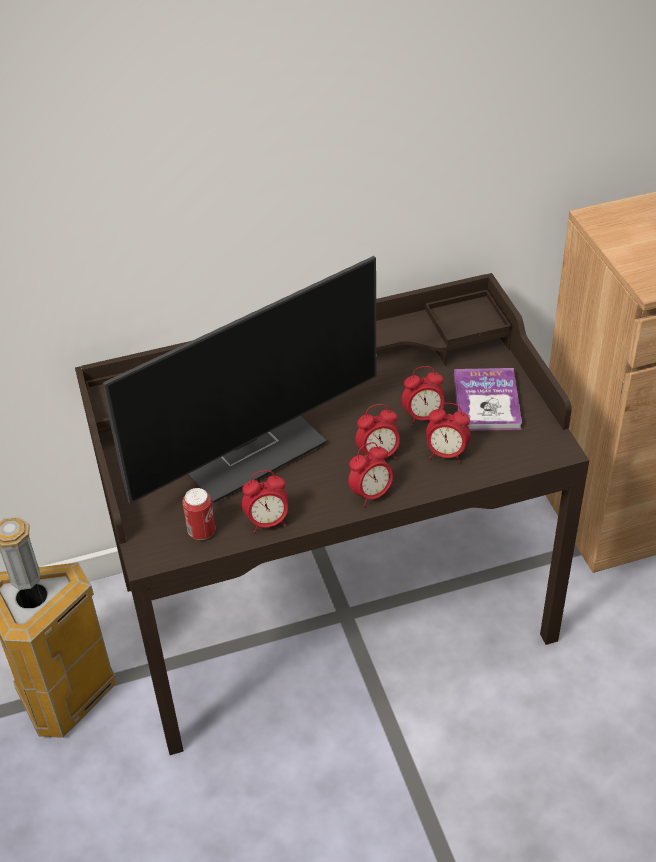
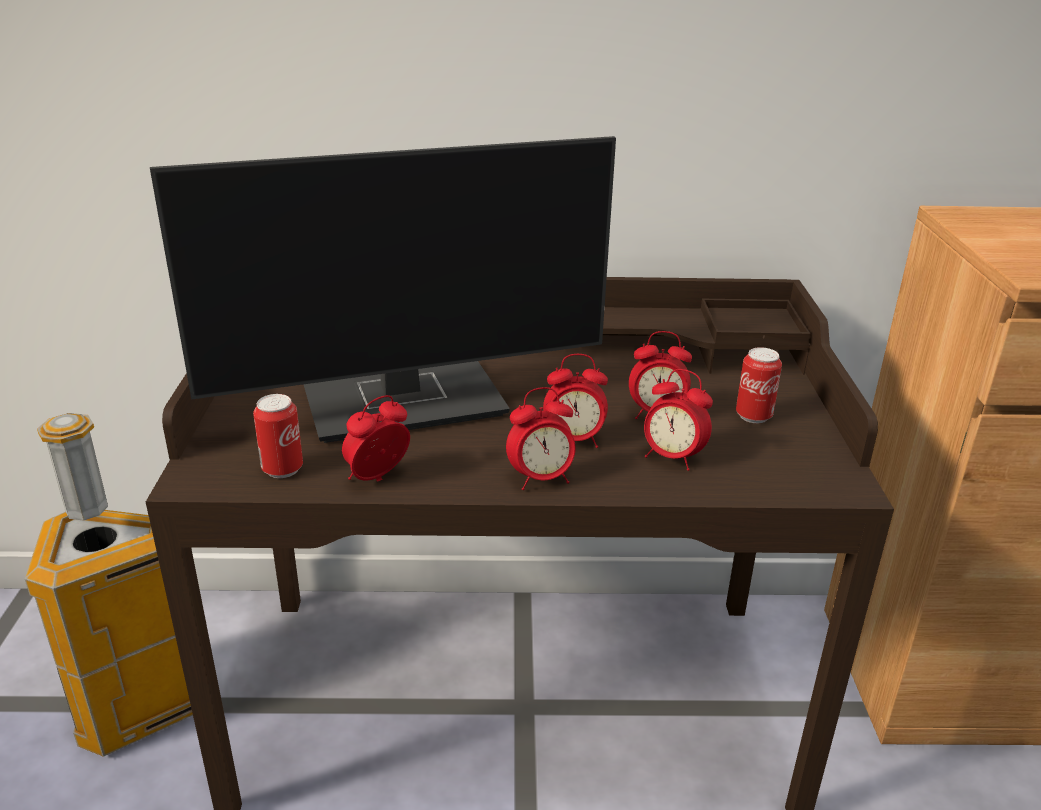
camera: 15 degrees right, 15 degrees down
(267, 522) = (377, 478): alarm clock -> alarm clock turned 135 degrees clockwise
(486, 401) = (753, 416): book -> can

